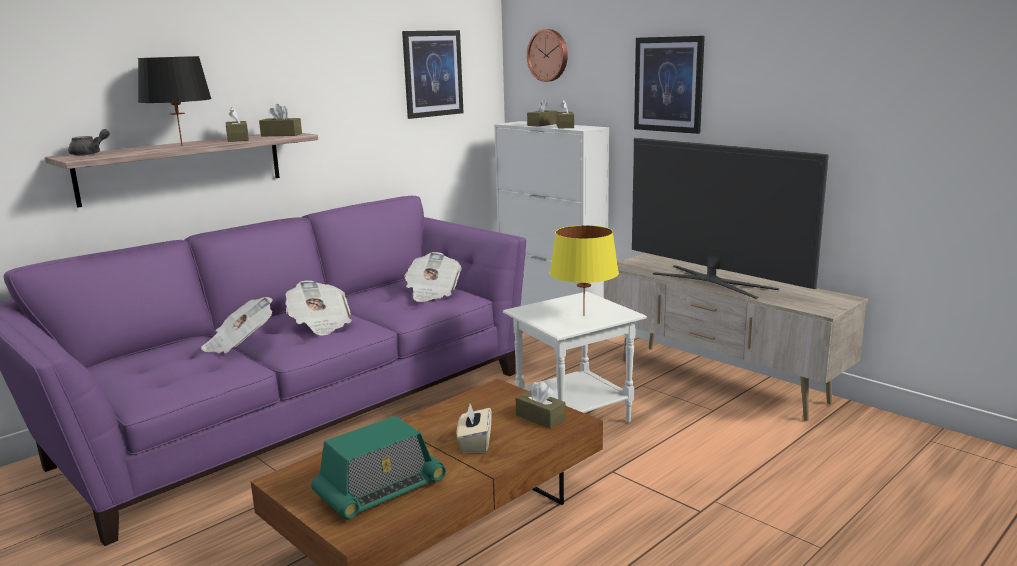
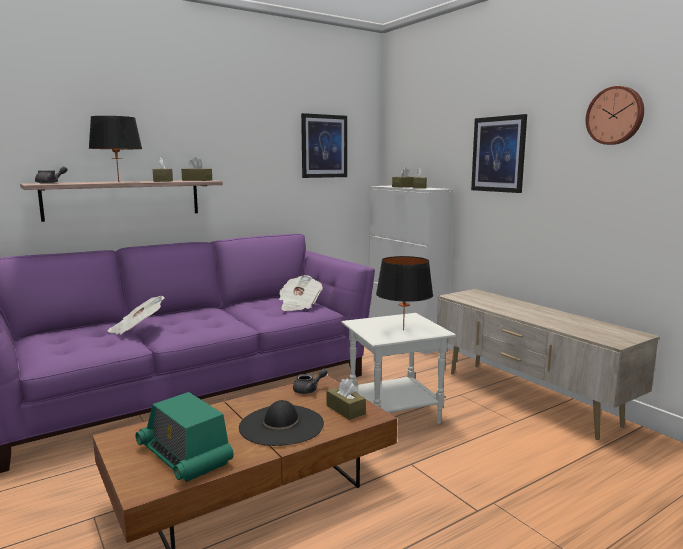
camera: 10 degrees right, 5 degrees down
(320, 324) = (203, 321): newspaper -> none
(380, 490) = (184, 455): radio -> radio turned 75 degrees clockwise
(475, 443) = (281, 425): beige tissue box -> black hat
(486, 399) = (309, 390): none -> grey teapot
(548, 55) = (412, 135): wall clock -> wall clock (615, 115)
(584, 315) = (403, 330): yellow table lamp -> black table lamp
(713, 281) = (524, 312): television -> none

